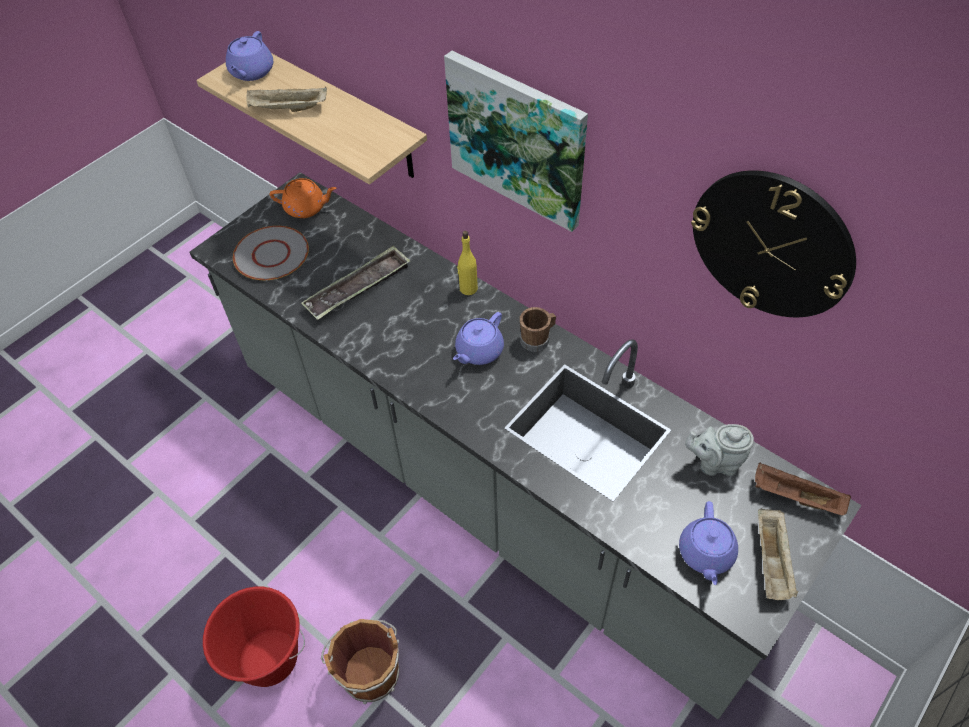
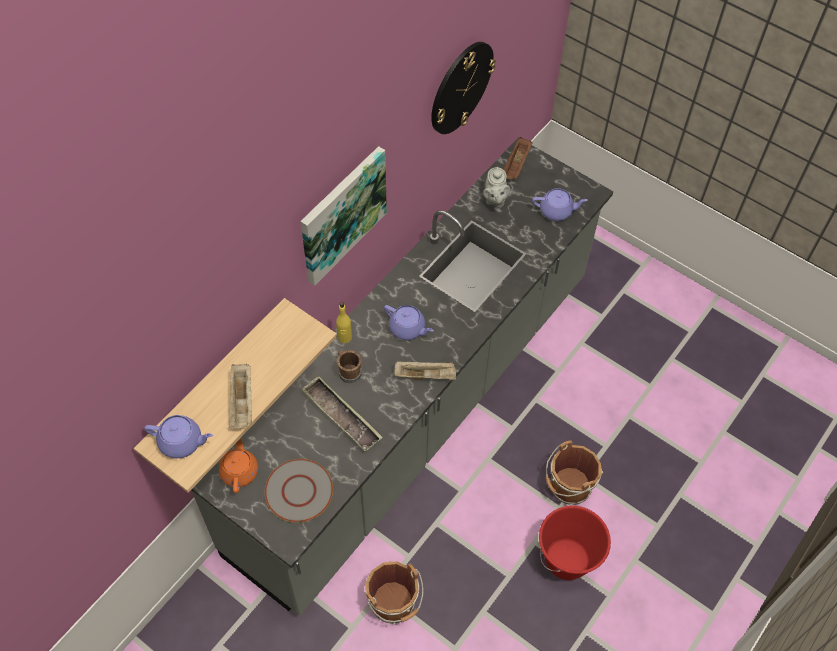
camera: 95 degrees left, 5 degrees up
(254, 461) = (394, 604): none -> brown bucket
(537, 339) = (395, 292): brown mug -> brown mug (348, 371)
(772, 562) = (558, 181): beige tray -> beige tray (426, 375)

